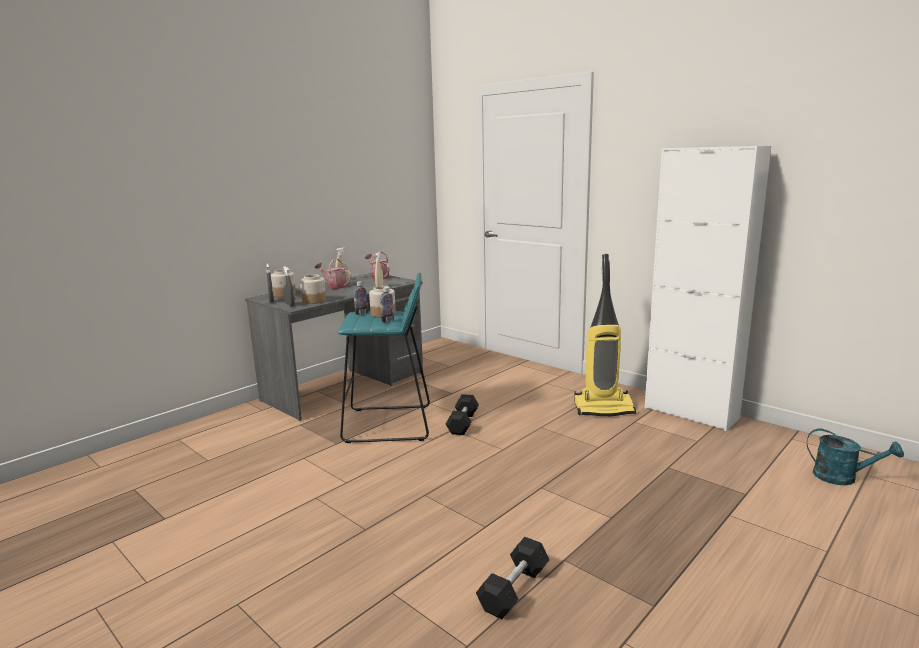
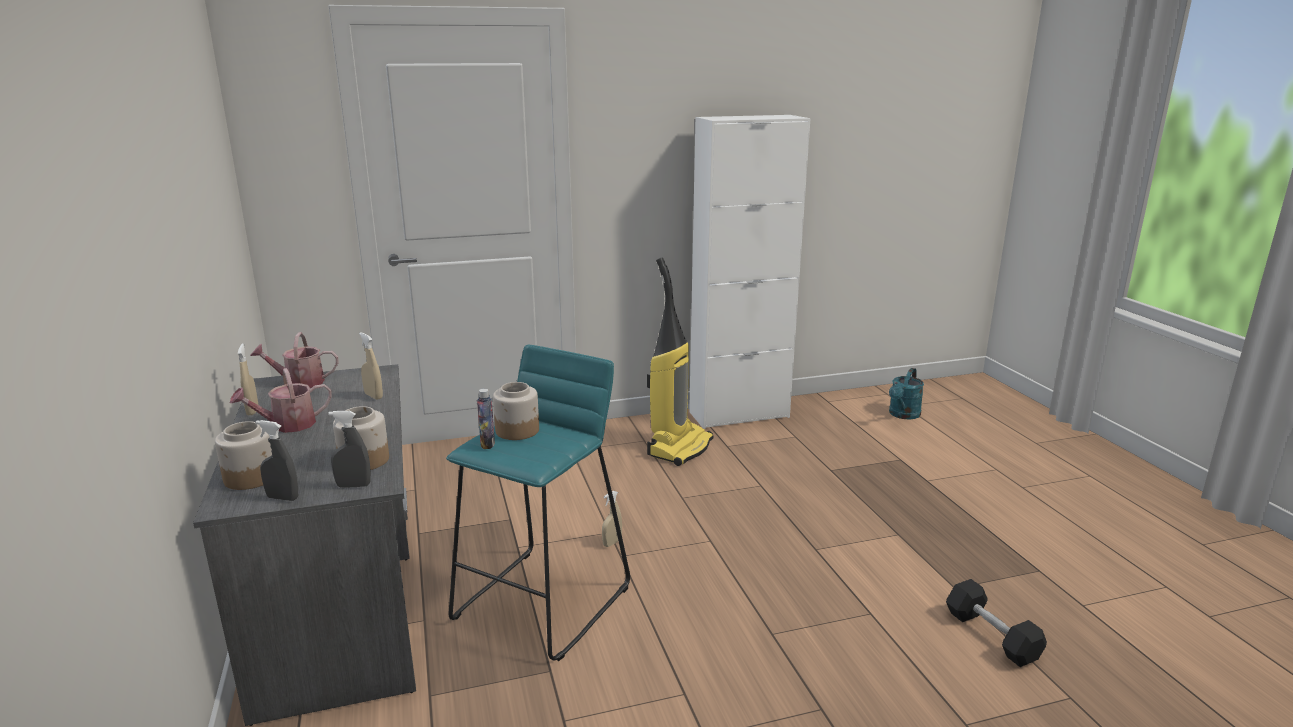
camera: 60 degrees left, 5 degrees up
(387, 321) = (561, 436): bottle -> none
(463, 423) = (612, 543): black dumbbell -> beige spray bottle
(842, 478) = (903, 415): turquoise watering can -> turquoise watering can turned 150 degrees clockwise

